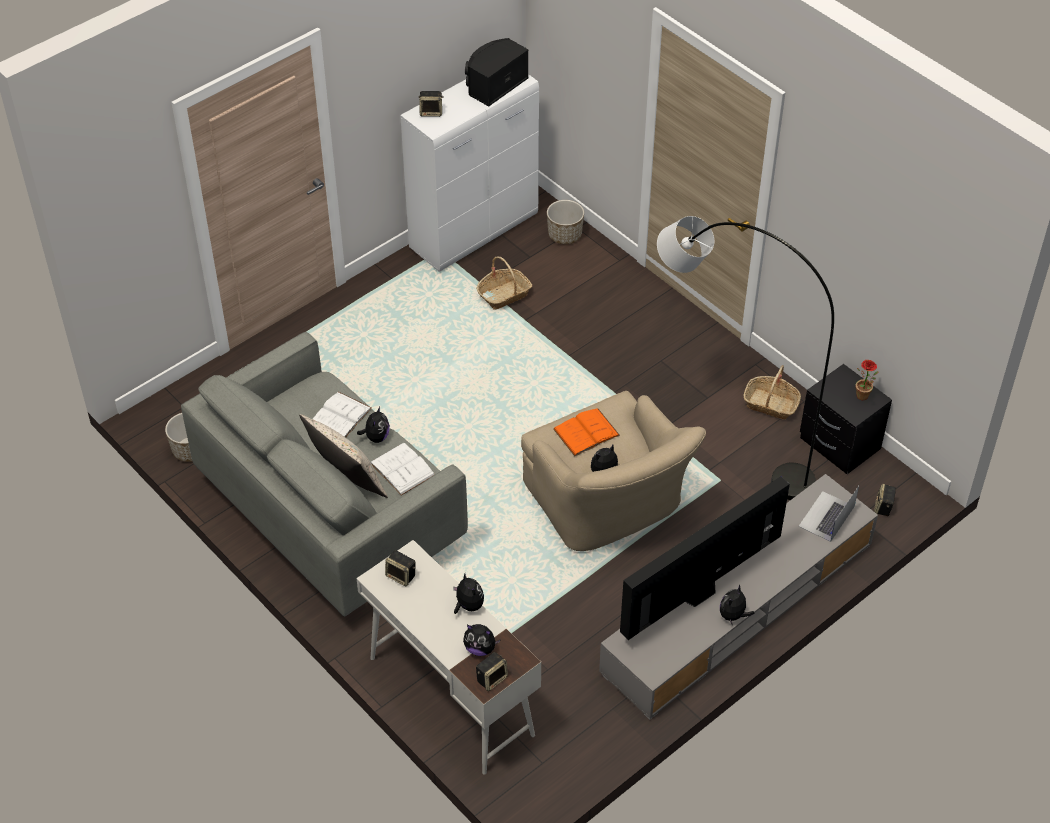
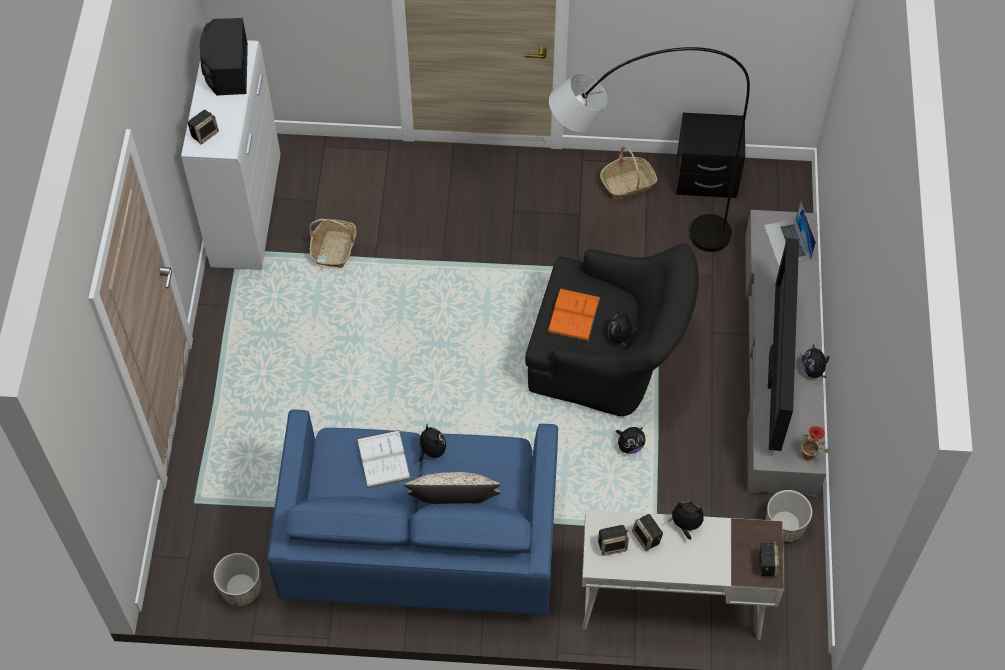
camera: 45 degrees left, 10 degrees up
(331, 516) = (420, 544): grey sofa -> blue sofa
(402, 469) = (482, 460): white book -> none
(480, 648) = (732, 549): plush toy -> plush toy (629, 446)
(565, 235) = (322, 160): planter -> planter (784, 525)
(609, 505) = (609, 358): beige armchair -> black armchair
(863, 398) = (725, 129): potted plant -> potted plant (811, 456)
(883, 507) = (786, 204): speaker -> speaker (647, 538)

